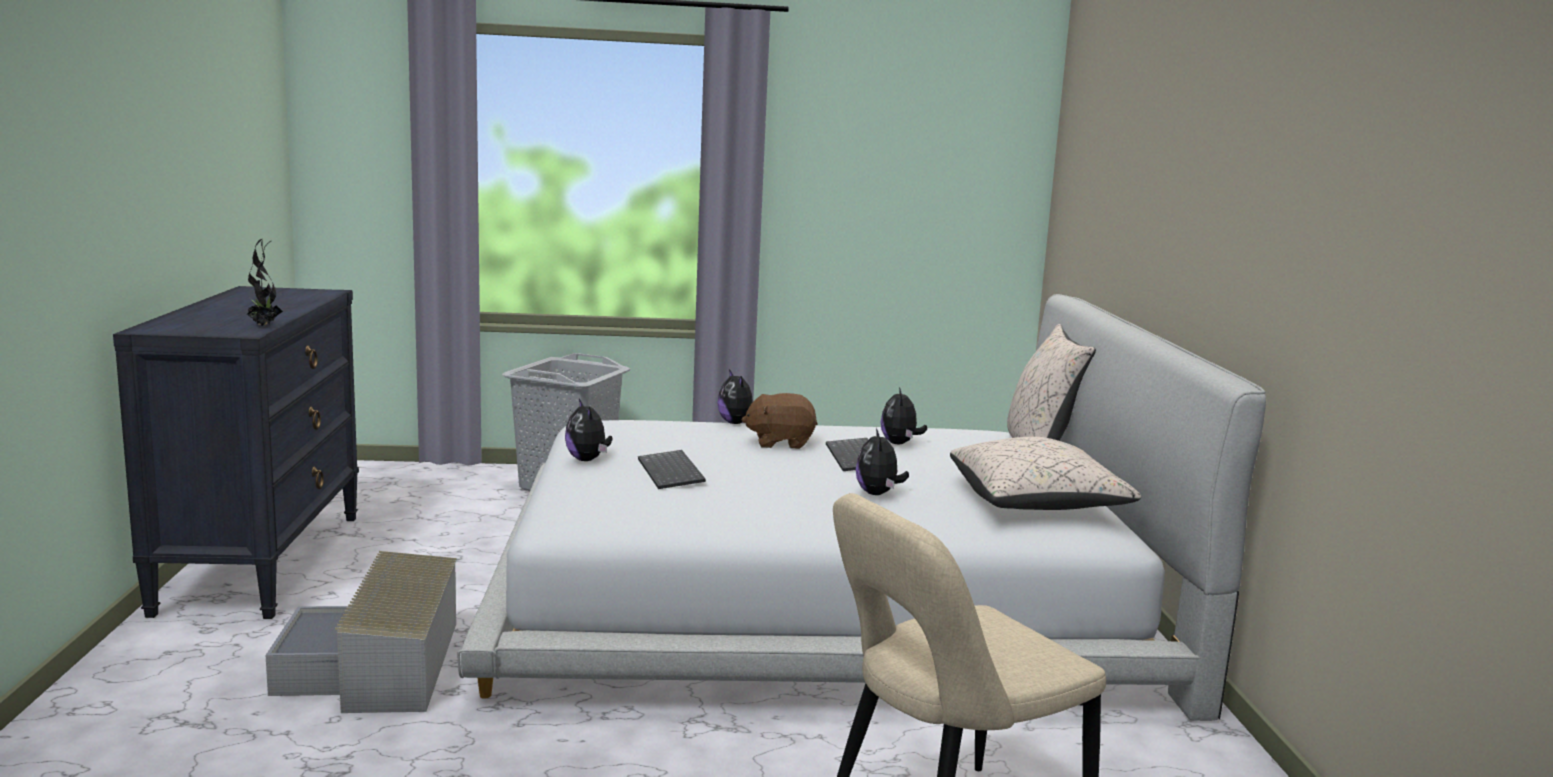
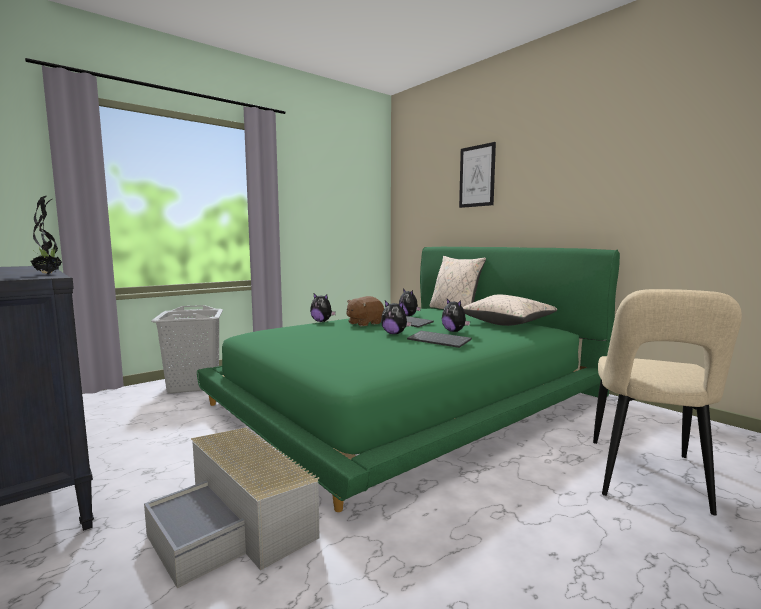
camera: 35 degrees left, 5 degrees down
(588, 460) = (290, 347): plush toy -> plush toy (394, 333)
(672, 472) = (351, 342): keyboard -> keyboard (440, 340)
(825, 598) = (409, 398): white bed -> green bed
(1147, 152) = (477, 176): none -> picture

